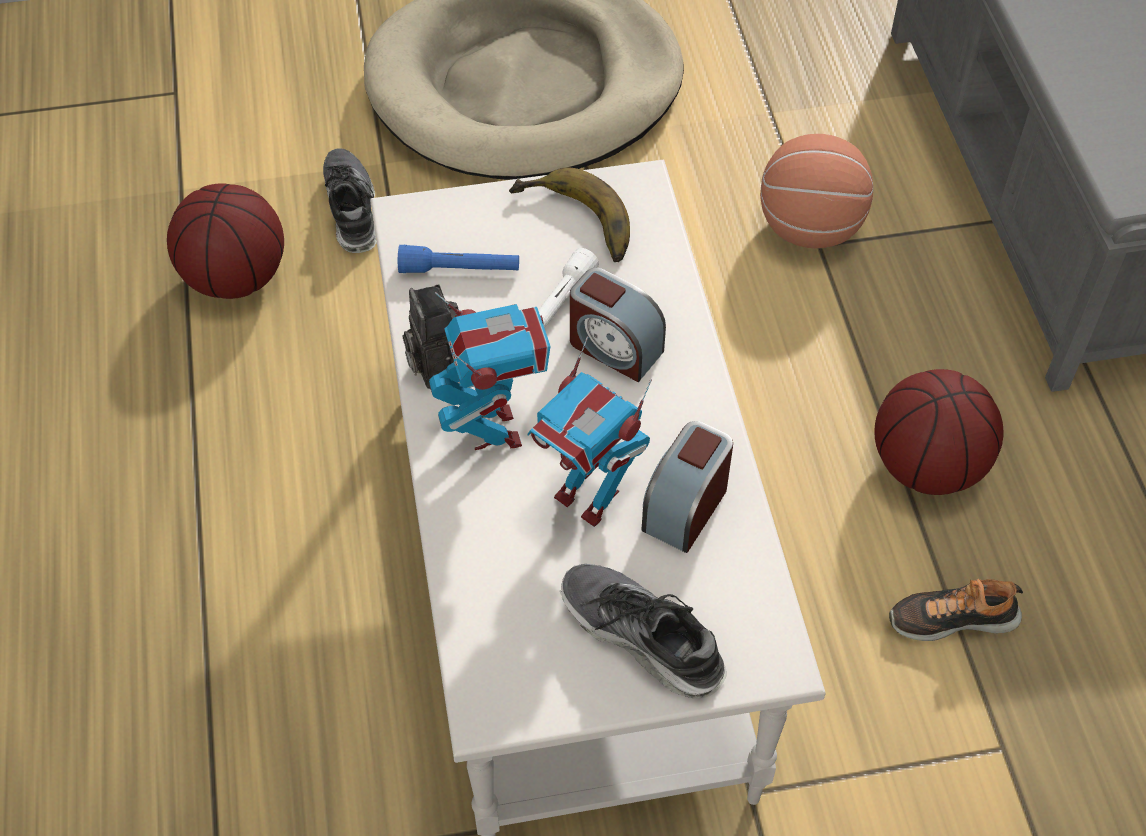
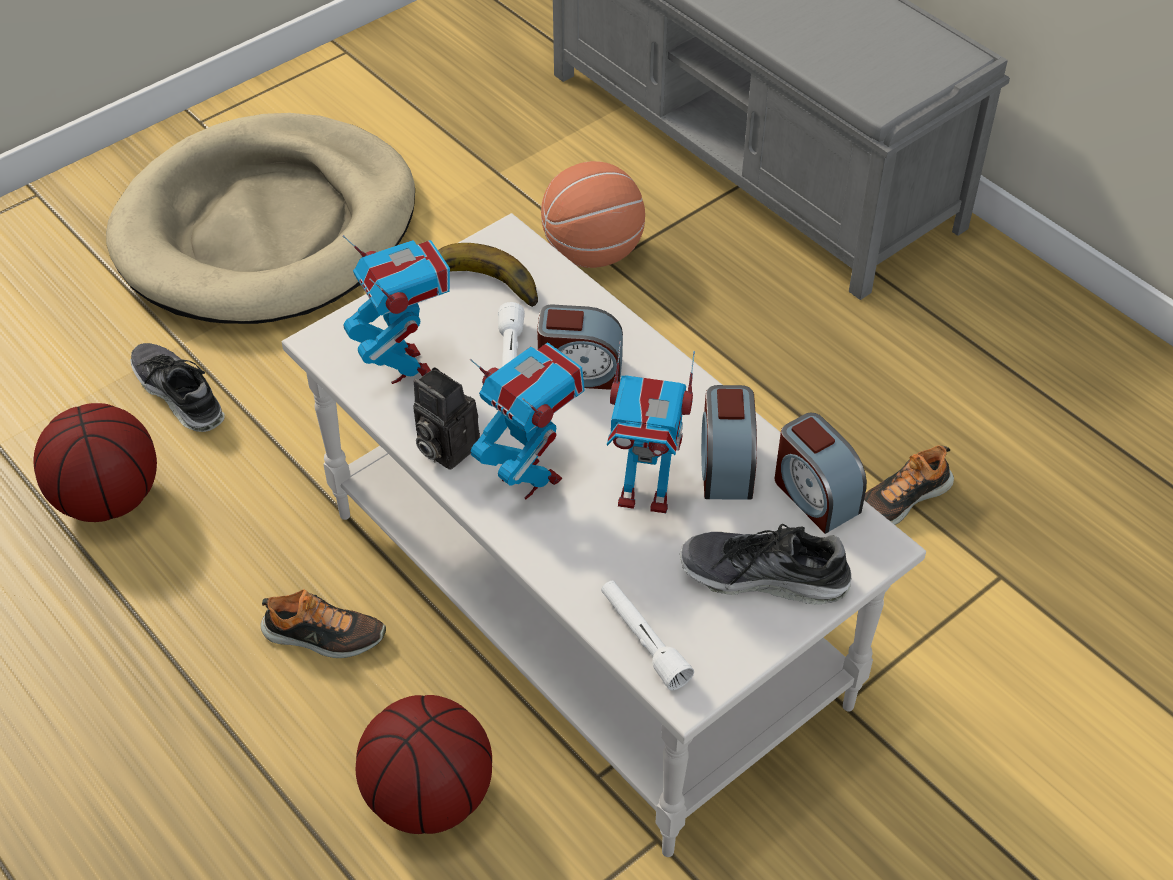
camera: 30 degrees left, 5 degrees down
(328, 487) = (323, 636): none -> shoe
(459, 270) = (405, 366): blue flashlight -> toy robot
(483, 642) = (643, 640): none -> white flashlight
(752, 579) = (814, 495): none -> alarm clock
(928, 467) = (808, 395): basketball -> basketball (430, 797)

